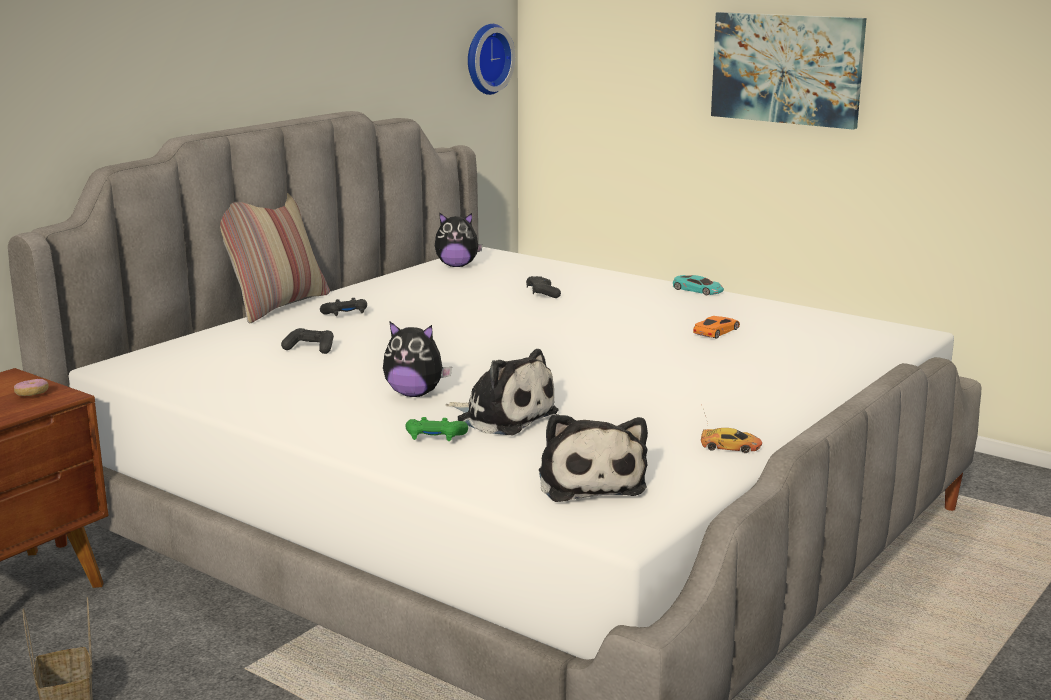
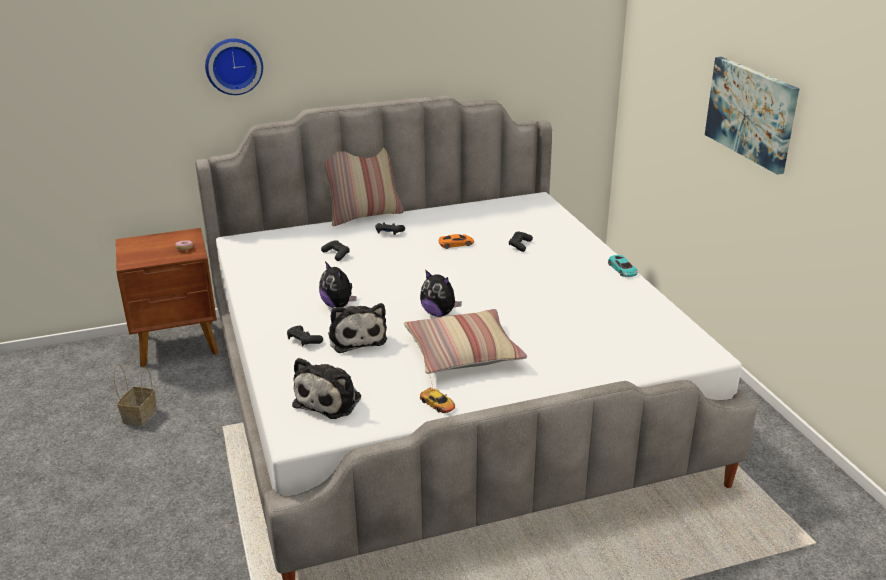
camera: 35 degrees right, 10 degrees up
(435, 438) = (304, 340): green game controller -> black game controller
(457, 266) = (505, 207): plush toy -> plush toy (439, 313)
(485, 58) = (586, 57): wall clock -> wall clock (233, 65)
(666, 395) = (463, 352): none -> pillow
(716, 331) = (576, 310): orange toy car -> orange toy car (456, 244)

